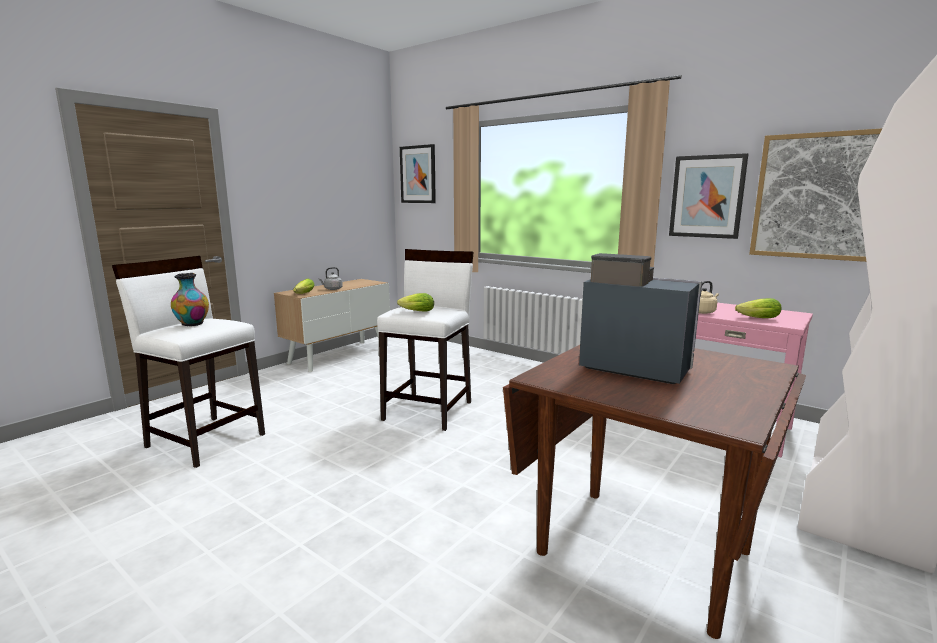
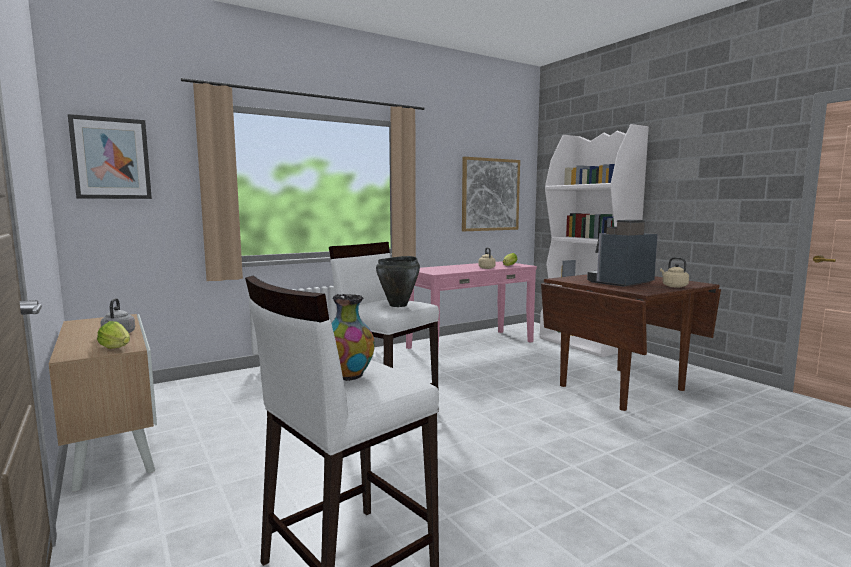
camera: 70 degrees left, 5 degrees down
(415, 311) = (398, 305): lettuce -> black cooking pot
(647, 400) = (673, 286): none -> beige kettle
(707, 196) = (436, 194): picture -> none

